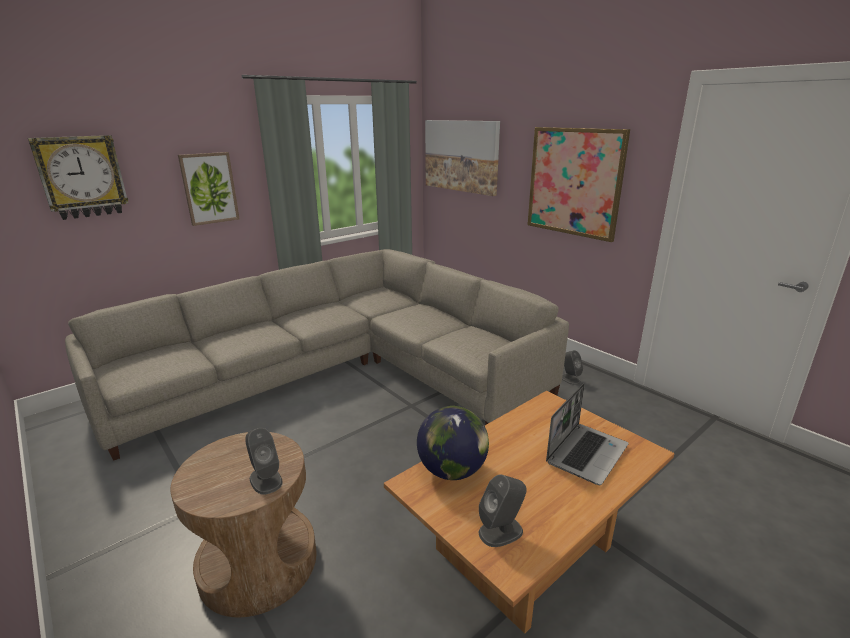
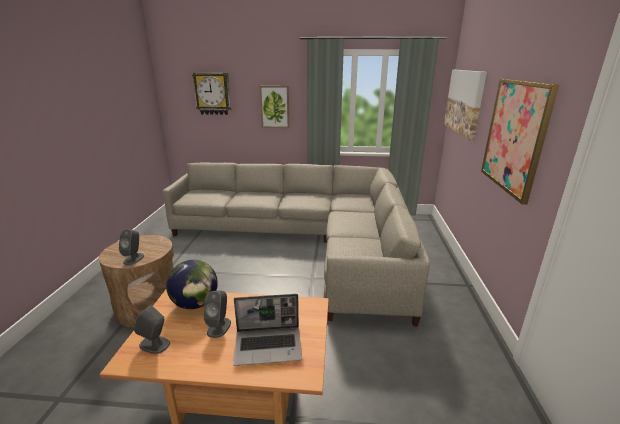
camera: 45 degrees right, 0 degrees up
(569, 379) = (450, 321): grey speaker -> grey speaker (219, 327)

